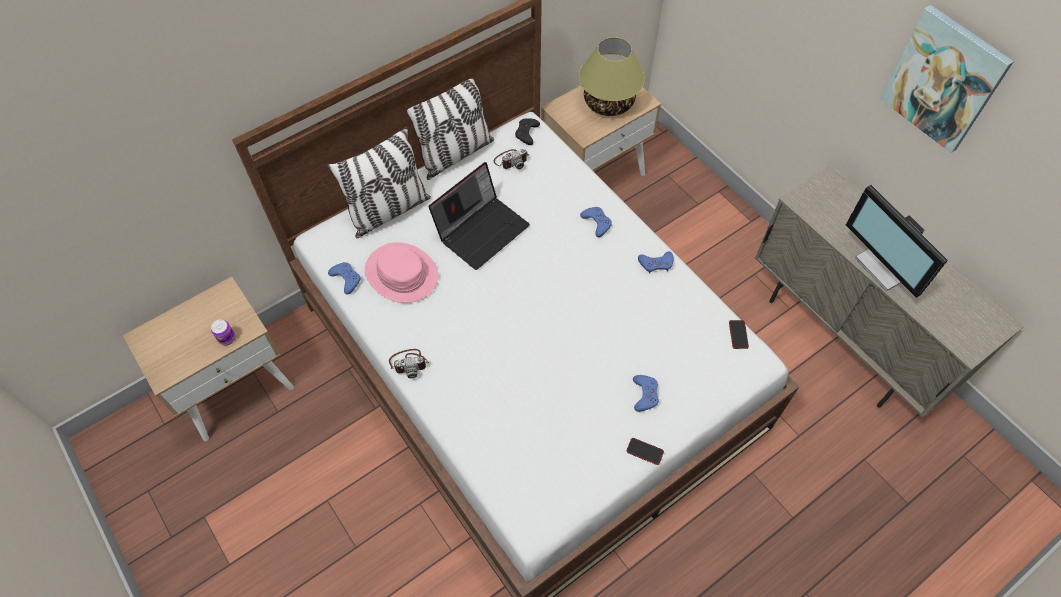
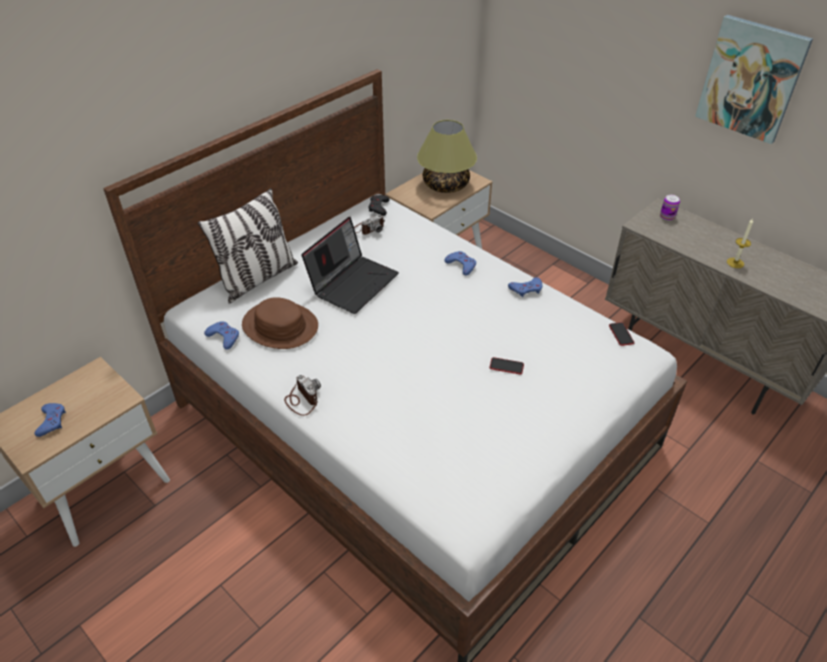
camera: 10 degrees left, 15 degrees down
(227, 338) = (100, 411): can -> can (667, 216)
(401, 274) = (280, 326): pink hat -> brown hat
(409, 363) = (302, 399): camera -> camera turned 105 degrees counterclockwise
(455, 154) = (314, 229): pillow -> none
(645, 394) = (548, 394): blue game controller -> blue game controller (52, 421)
(645, 451) = (563, 443): phone -> phone (506, 366)
(886, 266) = (735, 263): monitor -> candle

